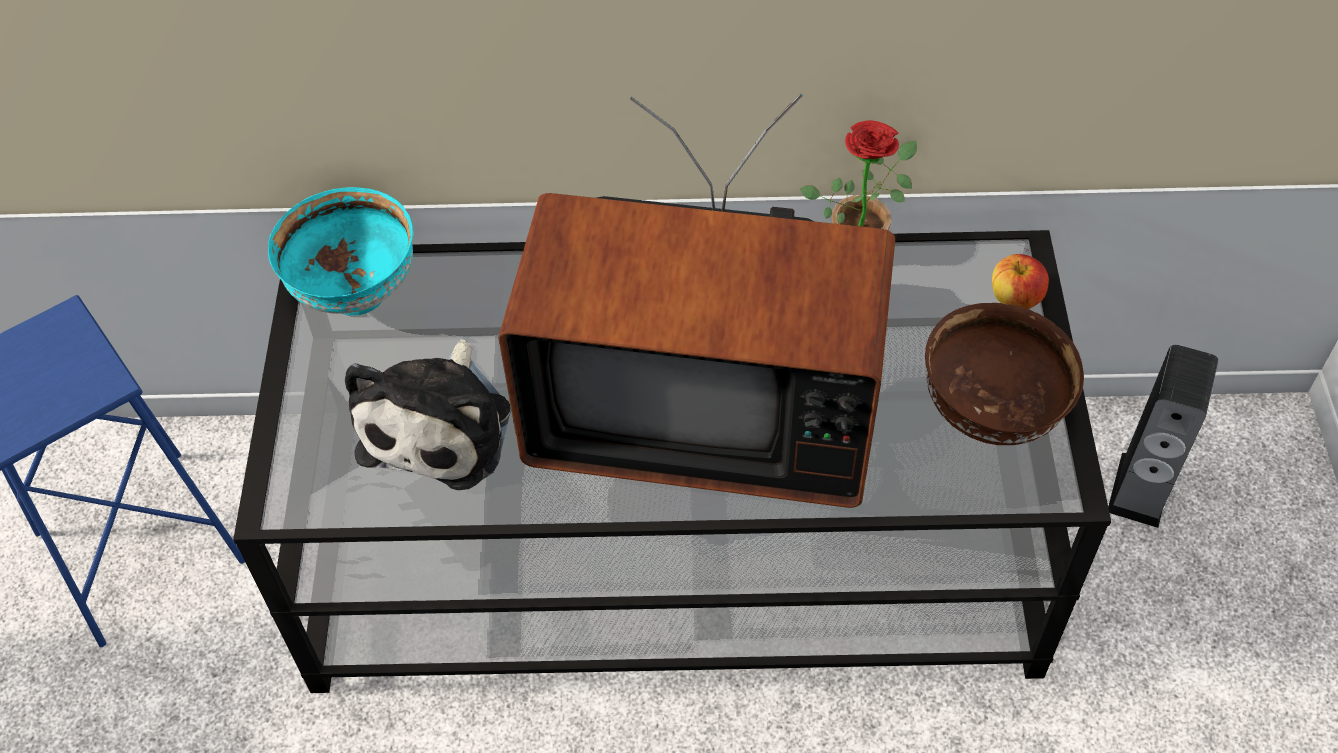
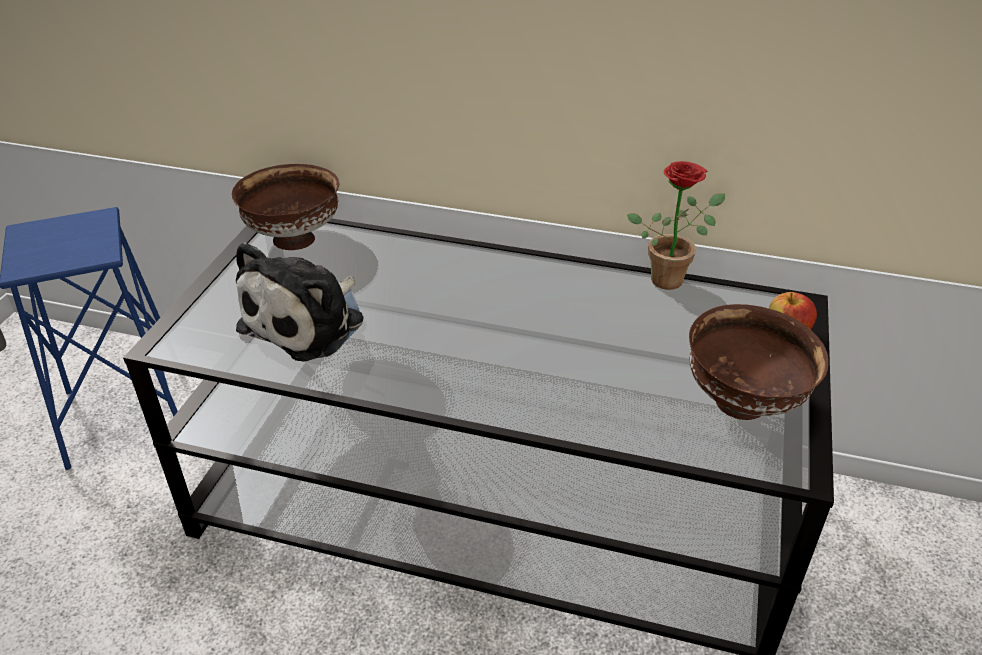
camera: 15 degrees right, 15 degrees down
(355, 293) = (293, 239): turquoise bowl -> brown bowl
(701, 407) = (507, 350): television -> none
(1139, 489) = (882, 553): speaker -> none

